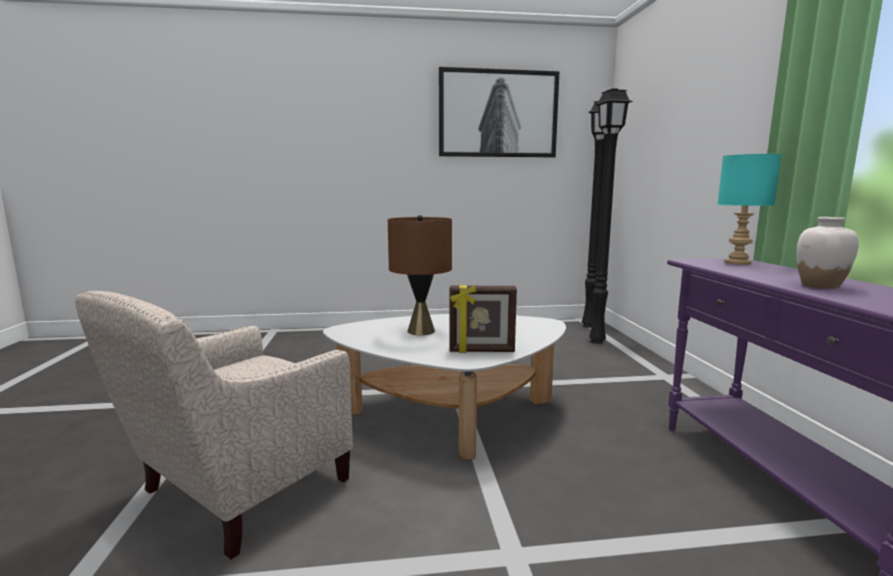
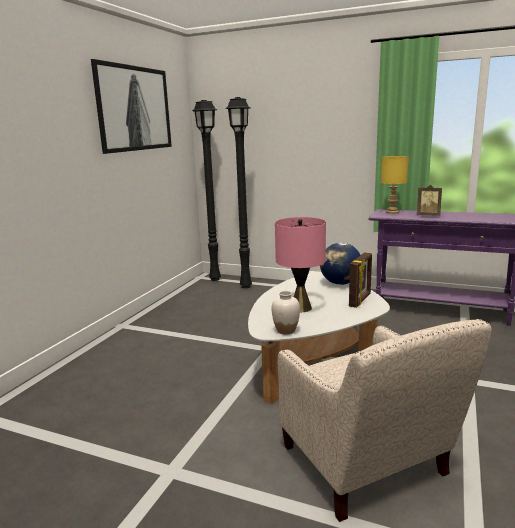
camera: 60 degrees left, 5 degrees up
(420, 331) = (300, 308): brown table lamp -> pink table lamp
(532, 335) = (340, 283): none -> globe
(738, 262) = (391, 212): turquoise table lamp -> yellow table lamp
(770, 275) = (428, 216): none -> picture frame
(819, 286) = (456, 217): white vase -> white vase (286, 330)

